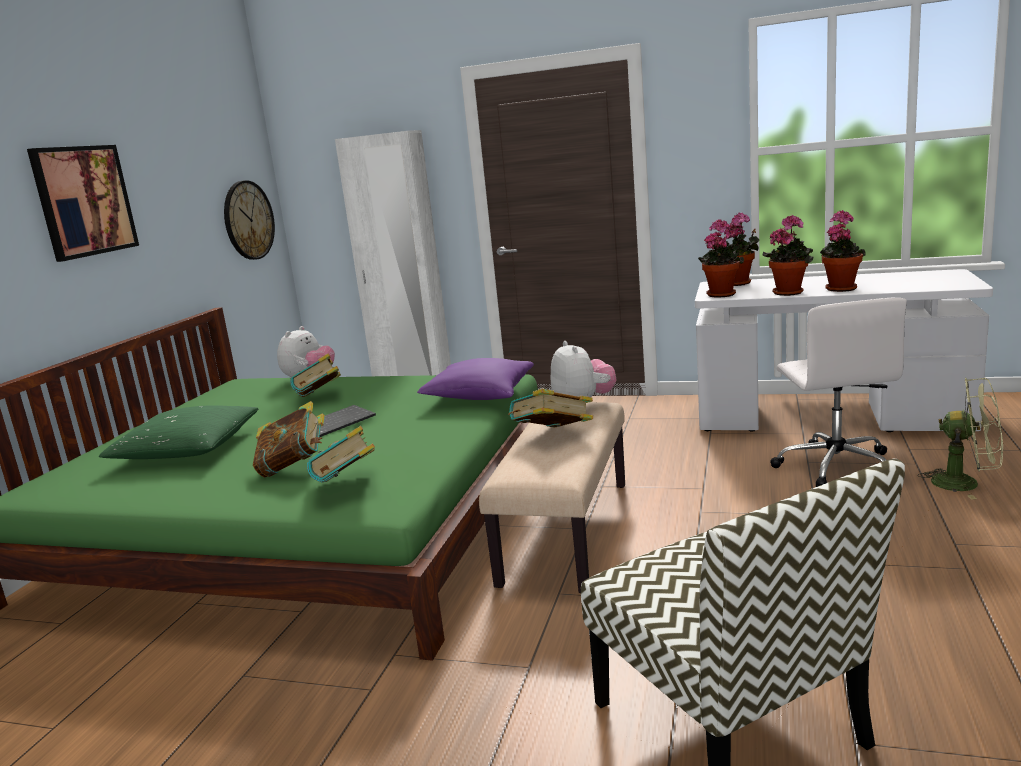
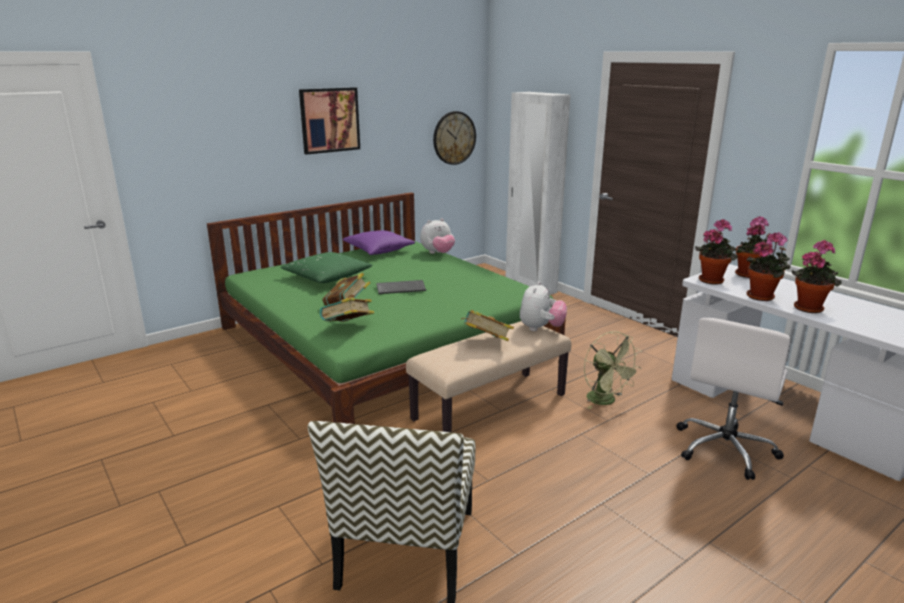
camera: 35 degrees right, 5 degrees up
(320, 398) = (422, 268): book -> none
(479, 395) = (495, 299): purple pillow -> purple pillow (378, 251)
(965, 483) = (803, 511): green fan -> green fan (606, 401)

